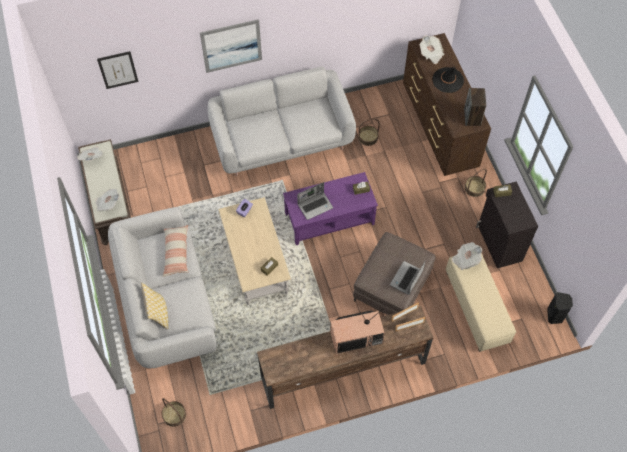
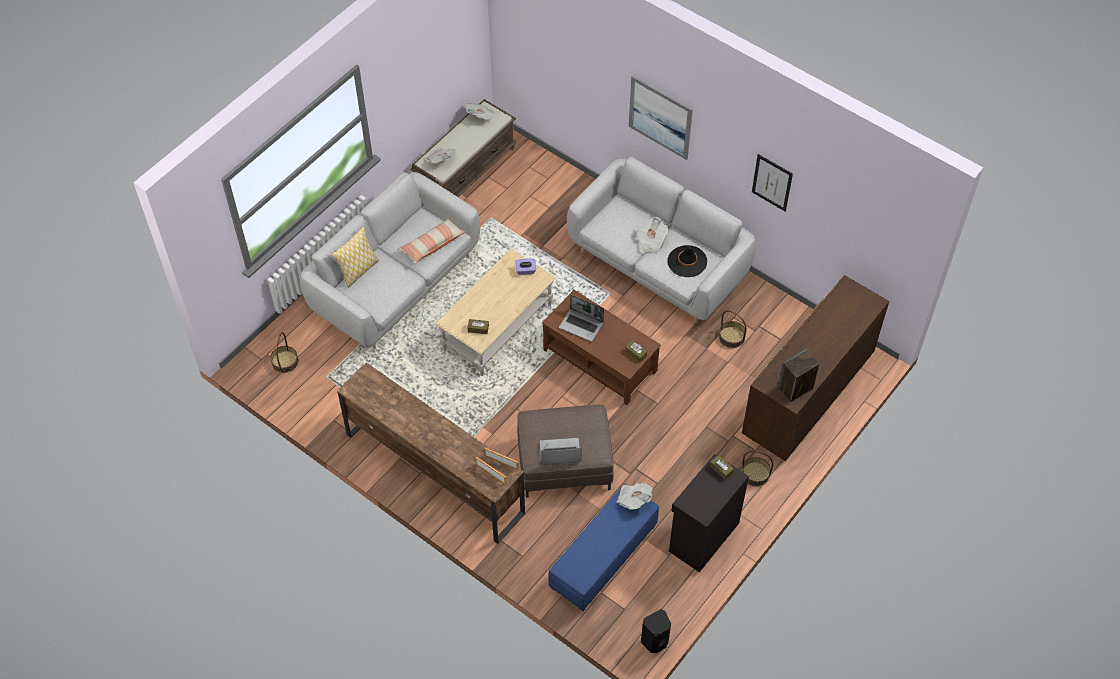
camera: 55 degrees right, 5 degrees down
(118, 70) = (549, 51): picture -> picture (772, 182)
(329, 217) = (600, 360): purple coffee table -> brown coffee table
(356, 336) = (444, 435): television -> none
(431, 54) = (846, 304): newspaper -> newspaper (651, 241)
(448, 80) = (825, 339): black hat -> black hat (687, 261)
(476, 307) = (602, 556): beige ottoman -> blue ottoman

